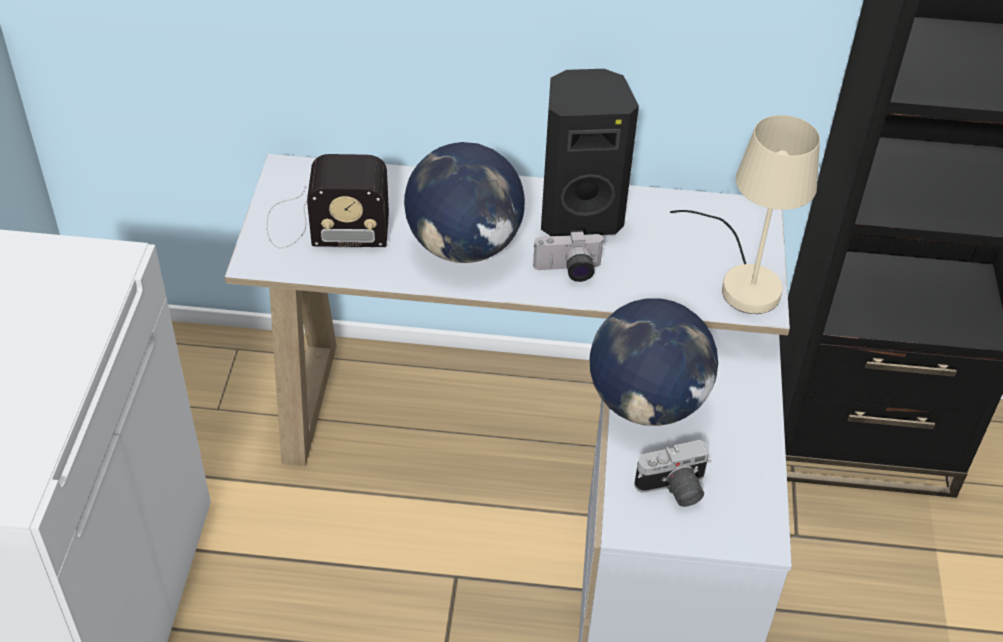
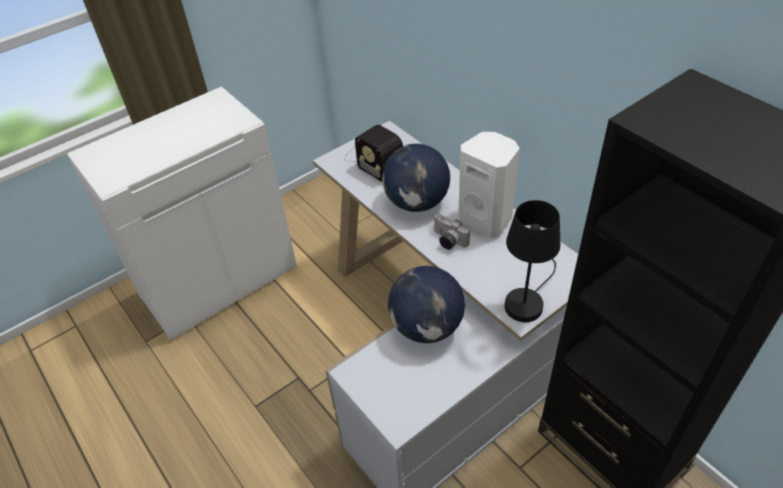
camera: 50 degrees right, 0 degrees up
(579, 215) = (486, 219): black speaker -> white speaker
(673, 489) = (388, 373): camera -> none
(743, 279) = (528, 298): beige table lamp -> black table lamp

